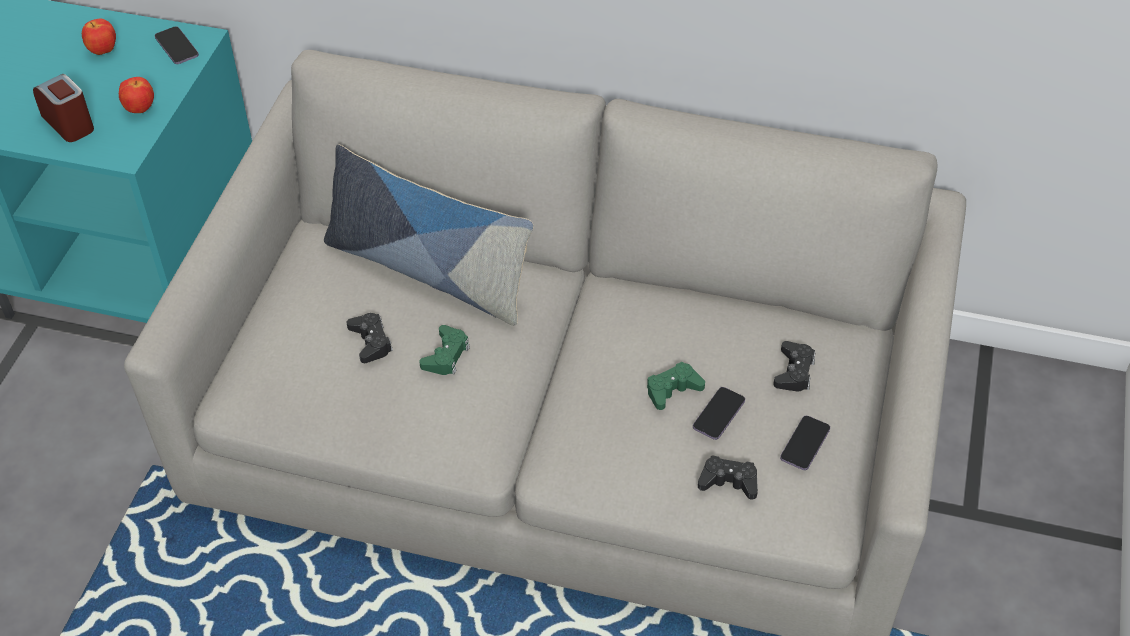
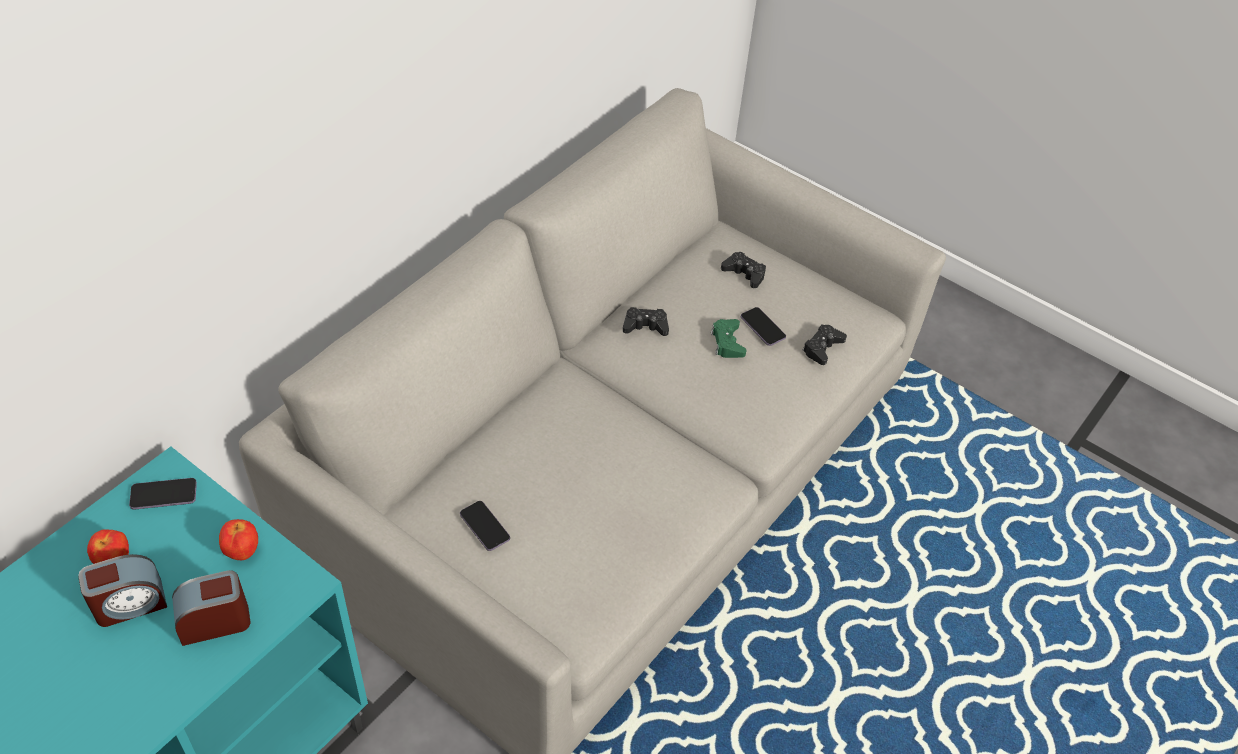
camera: 70 degrees left, 0 degrees up
(68, 75) = (130, 604): none -> alarm clock
(371, 342) = (573, 510): black game controller -> black game controller (645, 326)
(428, 271) = (514, 444): pillow -> none
(446, 355) = (618, 464): green game controller -> none
(805, 444) = (810, 295): phone -> phone (484, 527)

